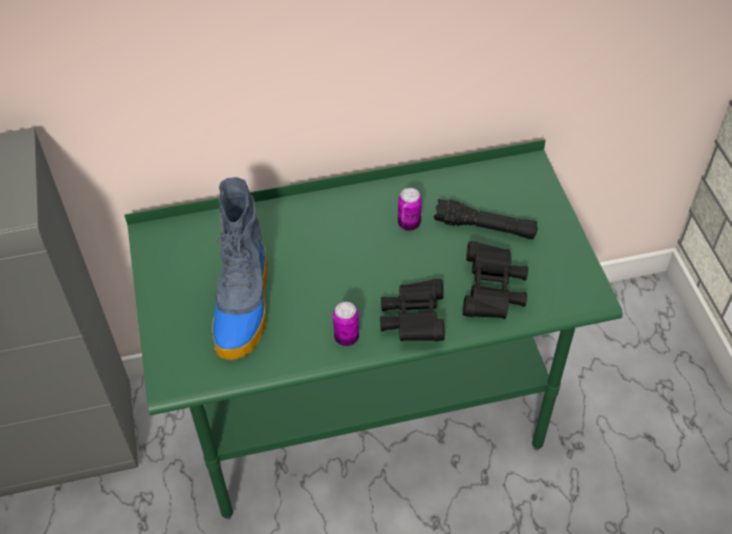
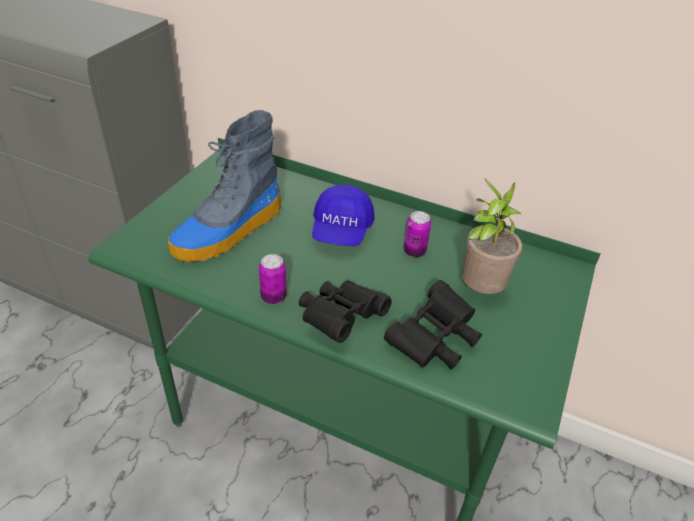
camera: 35 degrees right, 10 degrees down
(334, 242) = (341, 231): none -> blue cap
(485, 227) = (479, 290): black flashlight -> potted plant

